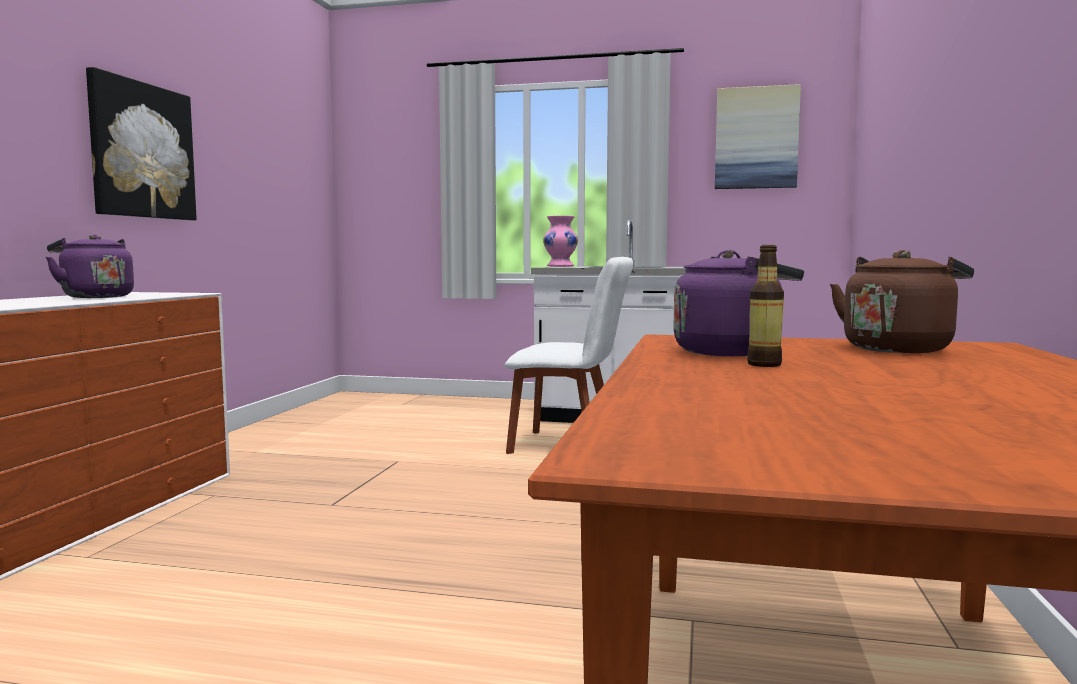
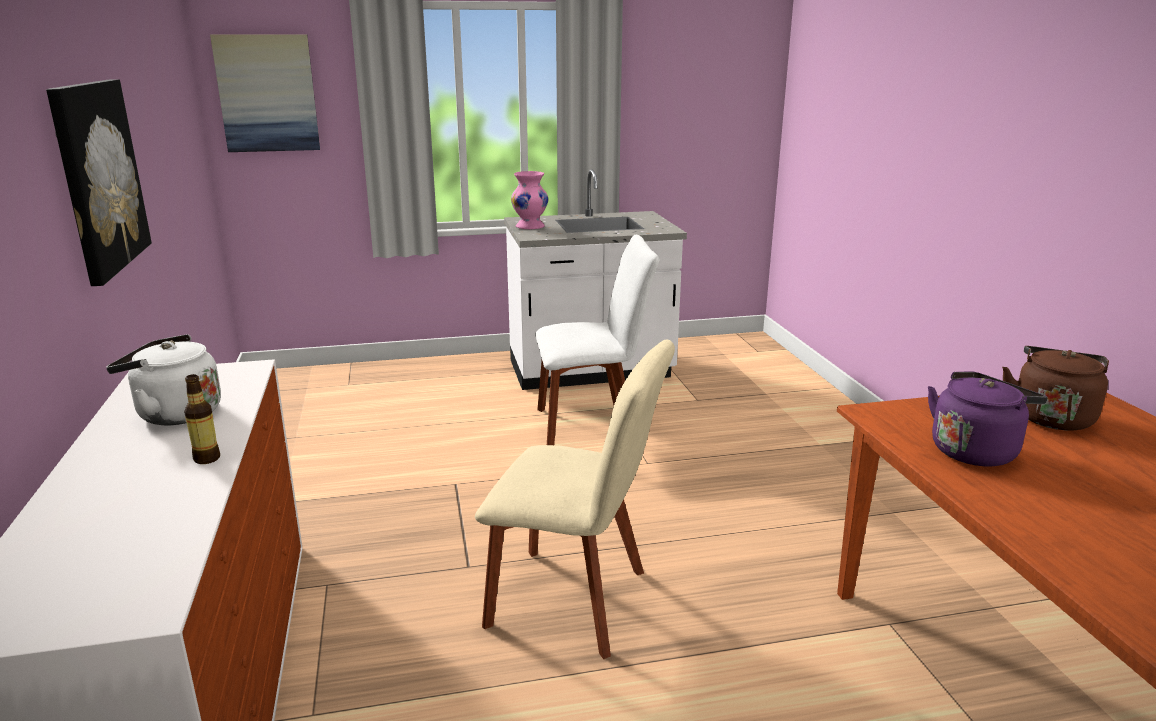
camera: 25 degrees left, 15 degrees up
(95, 297) = (174, 414): purple kettle -> white kettle
(386, 539) = (575, 601): none -> beige chair
(756, 138) = (700, 74): picture -> picture (267, 93)
(764, 364) = (1039, 480): bottle -> bottle (207, 458)

